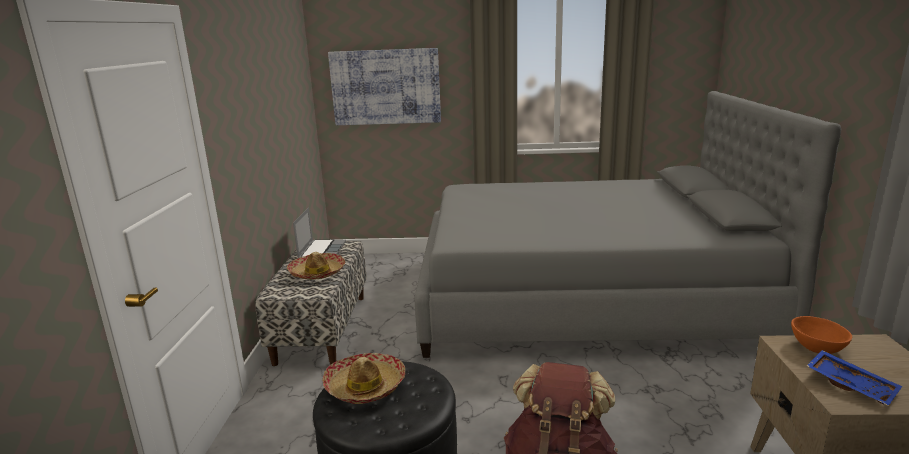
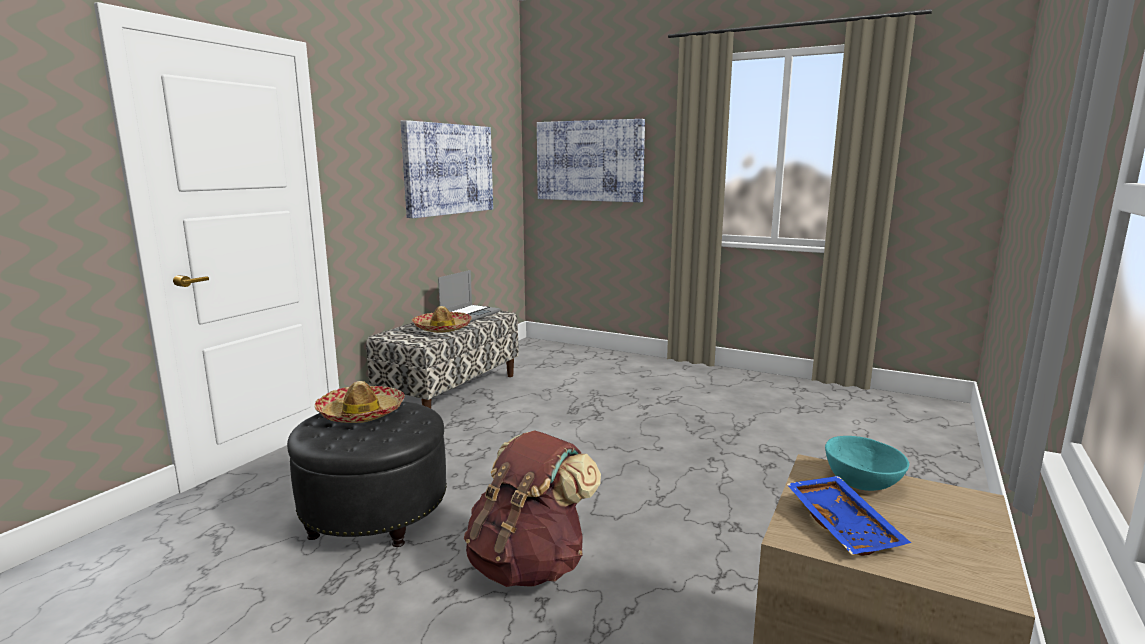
camera: 25 degrees right, 5 degrees down
(276, 112) = (448, 169): none -> picture
(585, 298) = (748, 422): grey bed -> none
(816, 347) = (861, 481): orange bowl -> turquoise bowl

